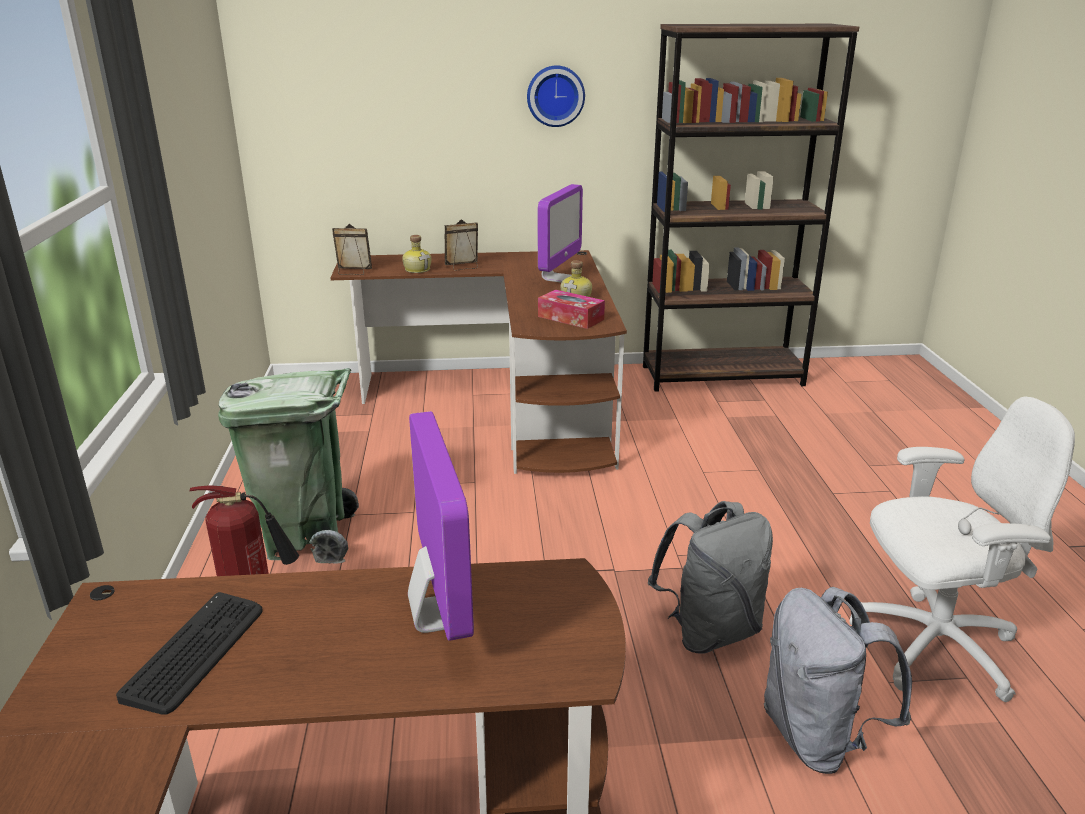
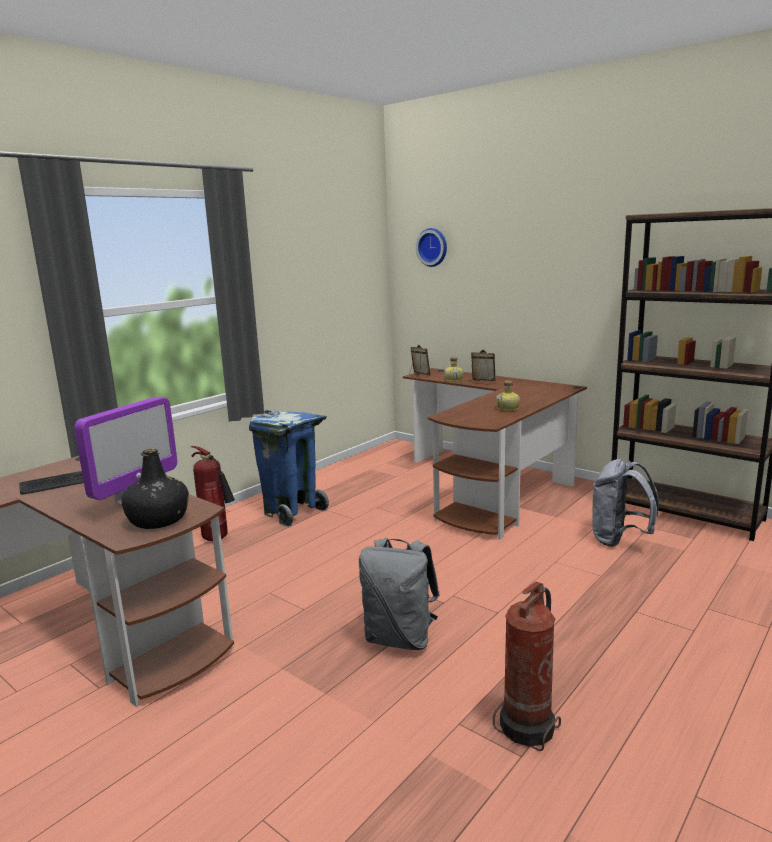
camera: 45 degrees right, 10 degrees down
(307, 538) = (292, 512): green trash can -> blue trash can
(552, 622) = (159, 520): none -> black bottle
(555, 96) = (569, 269): wall clock -> wall clock (433, 247)
(557, 278) = (524, 397): monitor -> none
(571, 318) = (479, 416): tissue box -> none
(818, 738) = (361, 718): grey backpack -> grey backpack (619, 540)
(932, 647) = (529, 726): white office chair -> fire extinguisher

